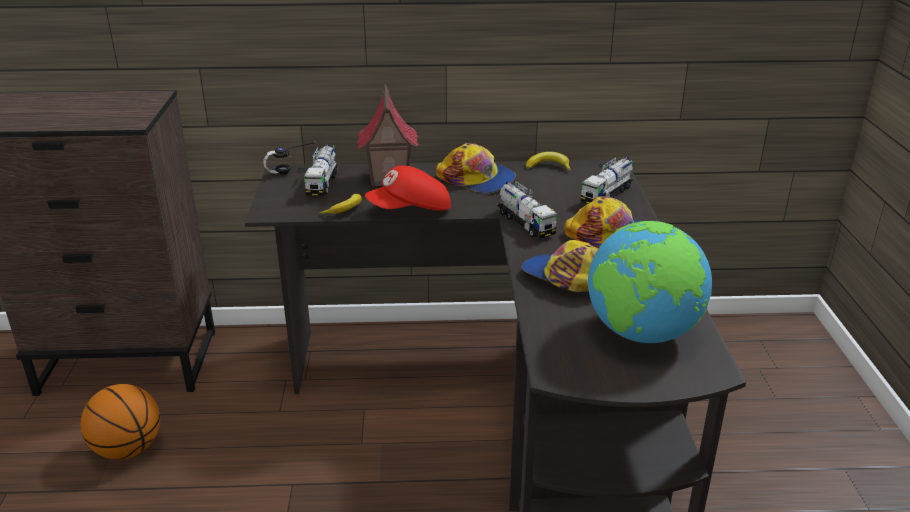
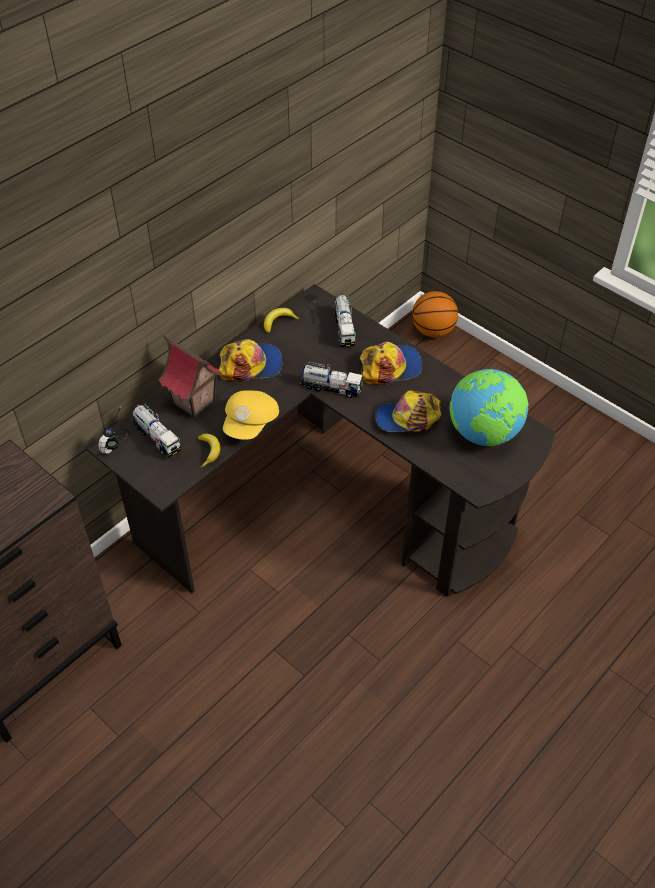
camera: 45 degrees left, 20 degrees up
(128, 449) = (140, 715): basketball -> basketball (433, 331)
(410, 211) = (251, 424): red cap -> yellow cap

